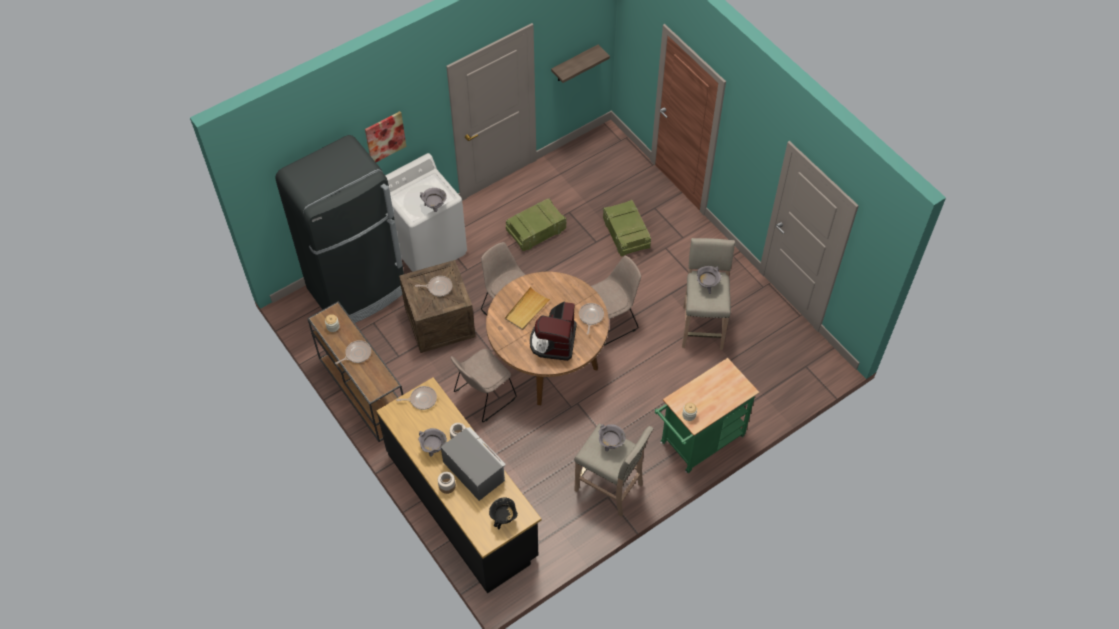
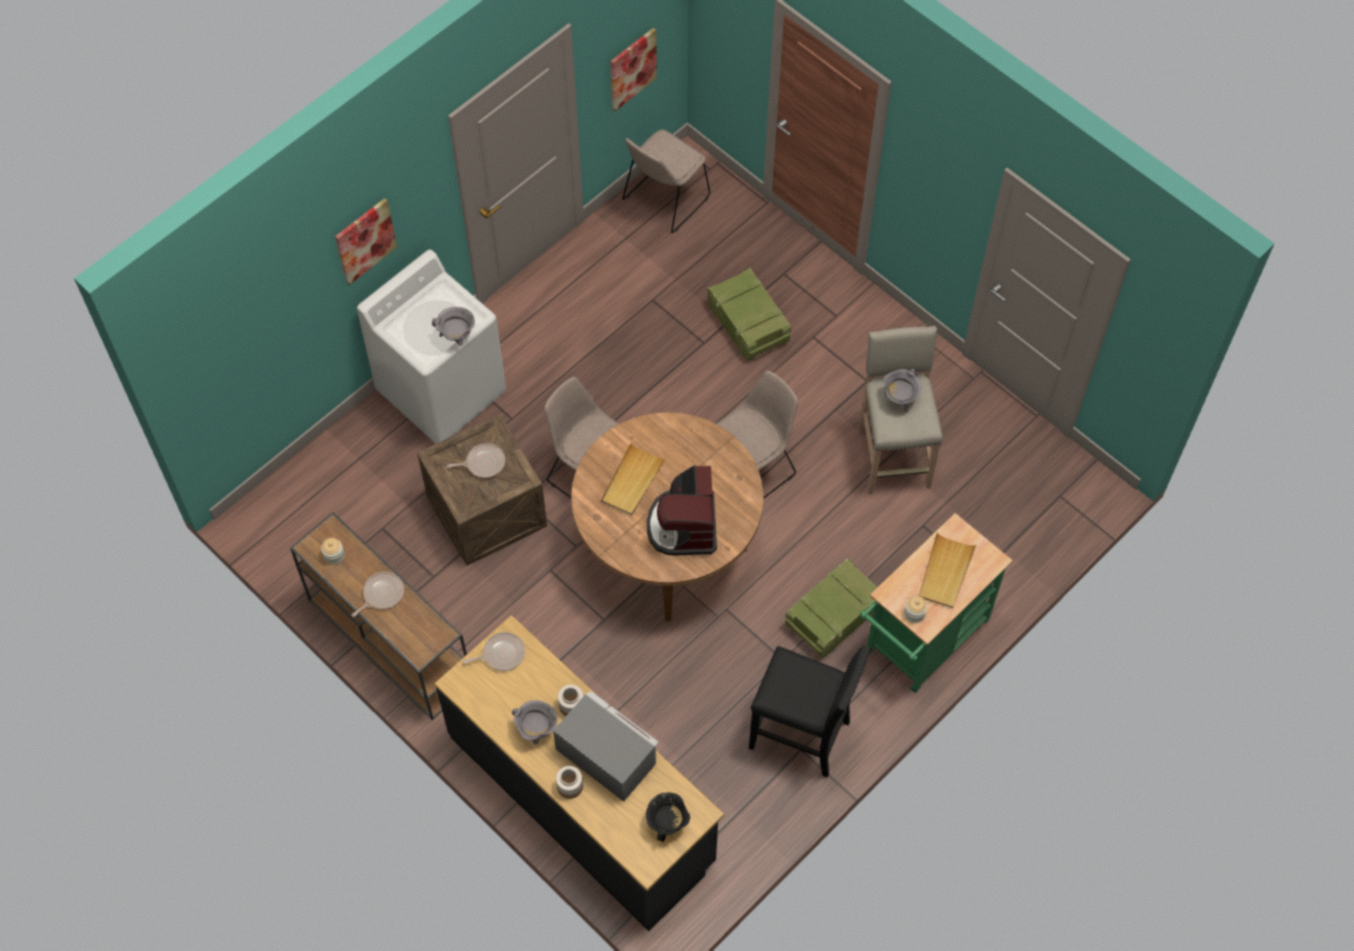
camera: 10 degrees left, 5 degrees up
(358, 290) = (347, 477): black fridge -> none
(483, 396) = (579, 621): beige chair -> beige chair (664, 200)
(536, 231) = (608, 338): crate -> crate (834, 615)
(574, 64) = (632, 68): shelf -> picture
(590, 317) = (732, 477): frying pan -> none
(610, 444) = (802, 677): grey cooking pot -> none
(610, 488) = (802, 735): beige stool -> black stool
(714, 393) = (945, 572): none -> beige tray

